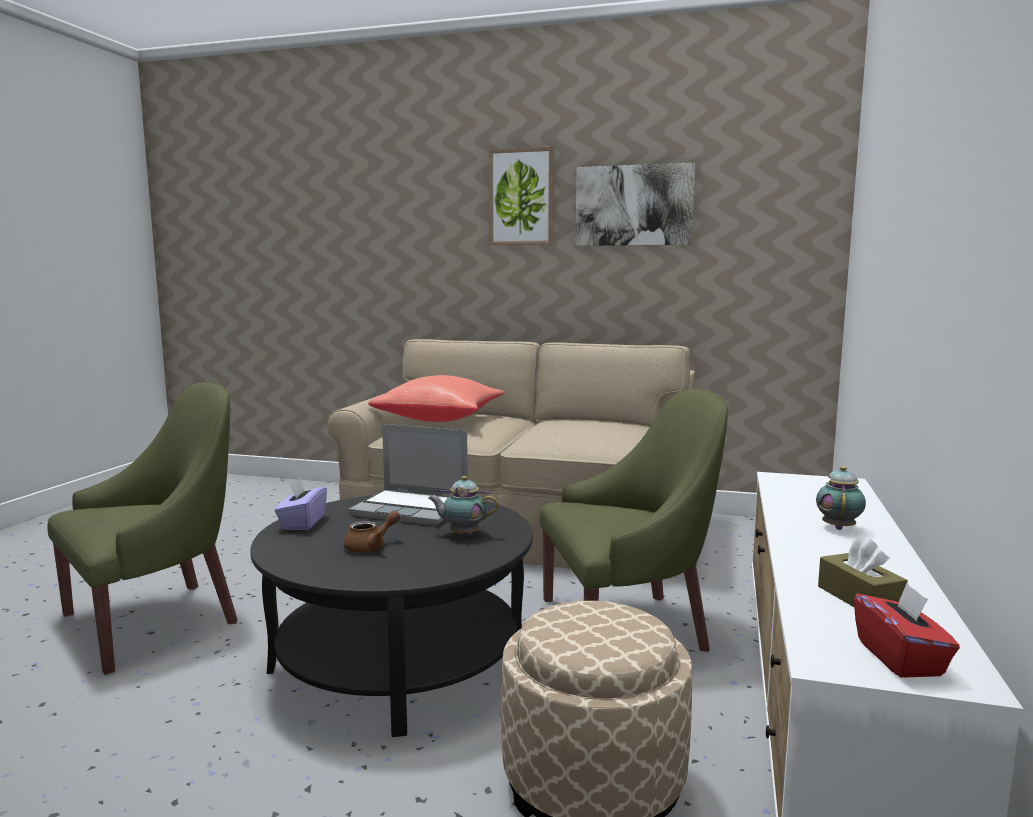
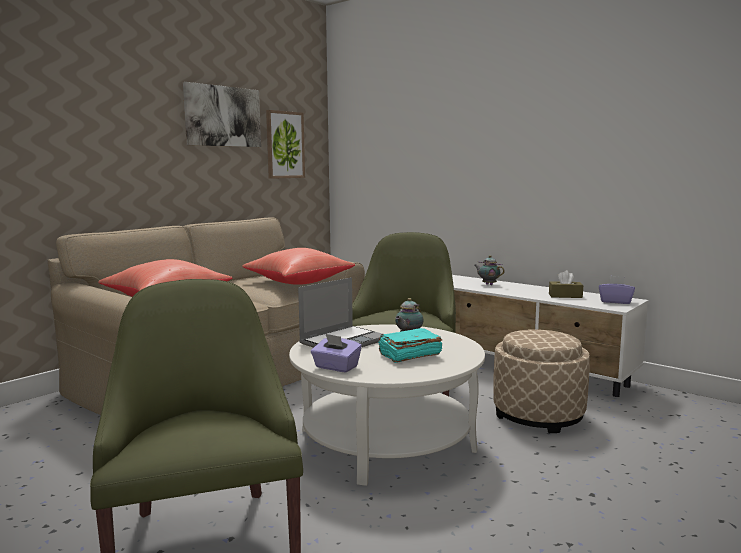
camera: 65 degrees left, 0 degrees up
(371, 546) = (409, 355): brown teapot -> turquoise book
(399, 659) = (386, 439): black coffee table -> white coffee table
(521, 197) = (140, 101): picture -> picture (284, 145)
(598, 438) = (298, 283): none -> red pillow
(900, 658) = (615, 301): red tissue box -> purple tissue box

